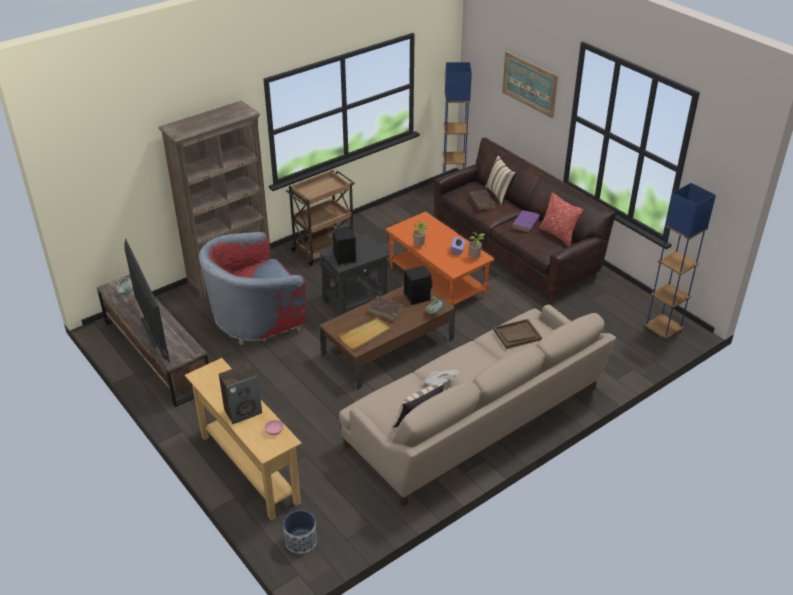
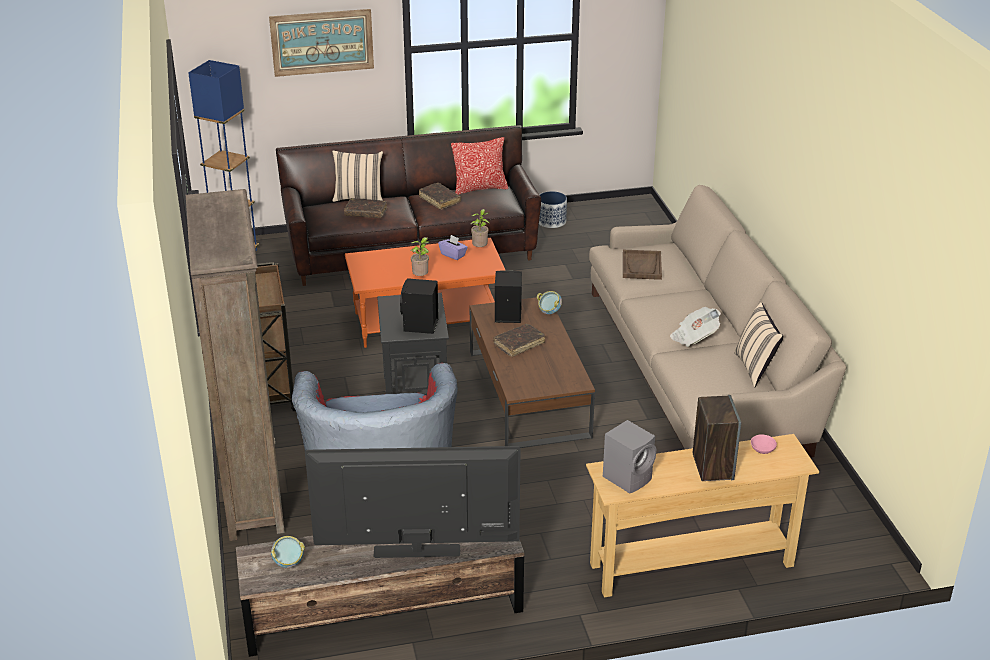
camera: 65 degrees left, 5 degrees down
(214, 378) = (628, 477): none -> grey speaker
(301, 541) = (838, 549): planter -> planter (551, 221)
(366, 334) = (554, 370): beige tray -> none
(525, 224) = (439, 200): purple book -> brown book
(663, 330) = (628, 215): blue floor lamp -> none

